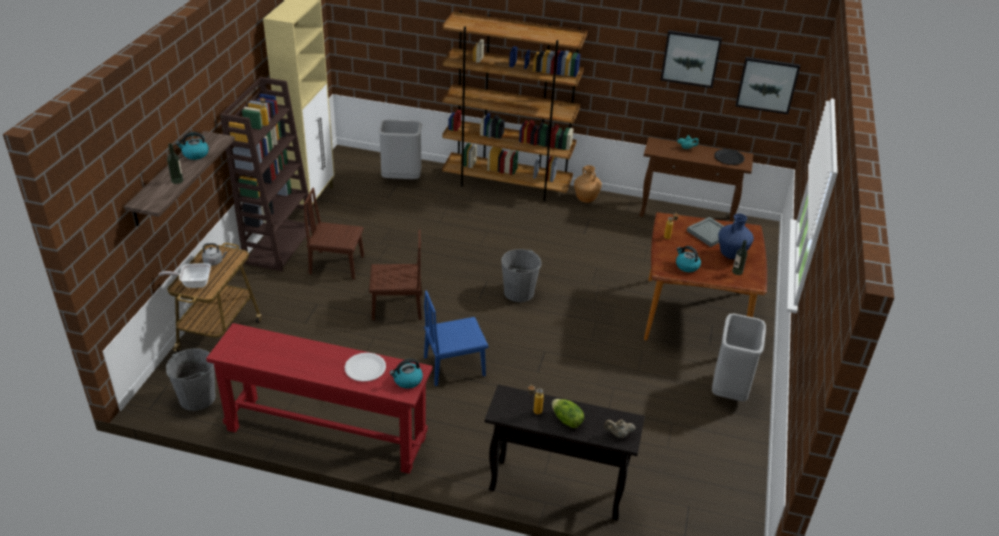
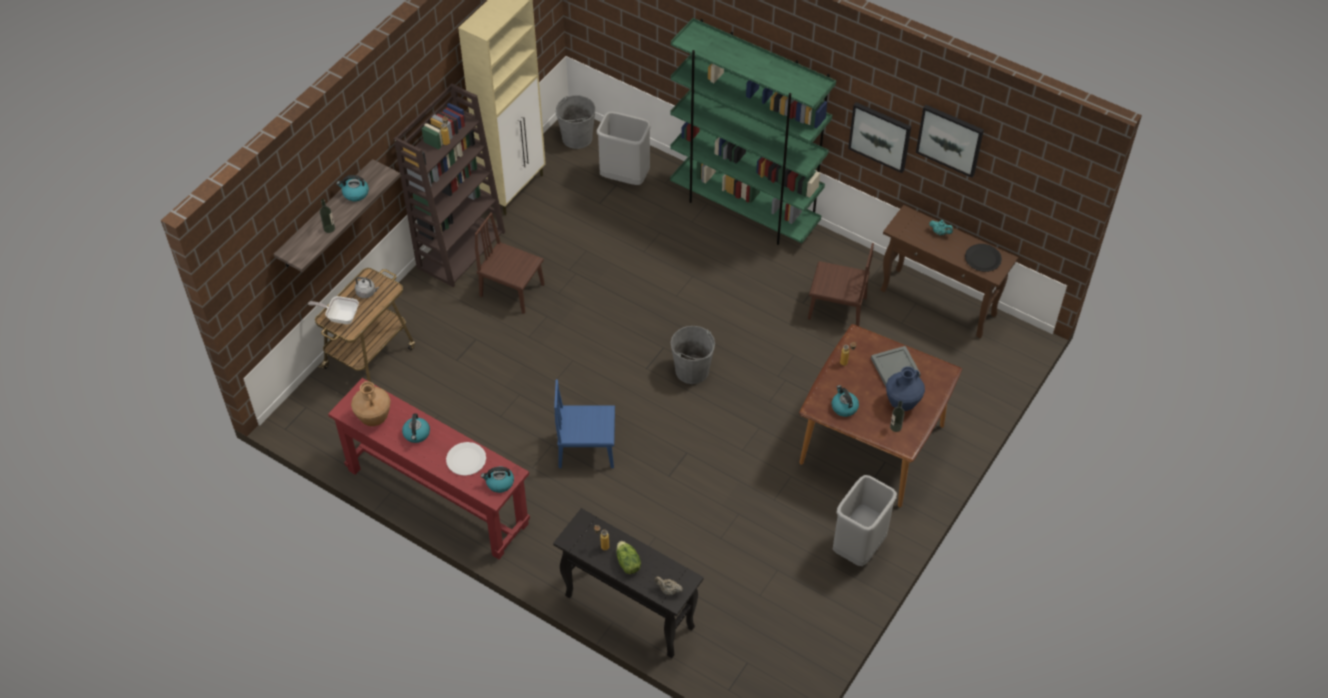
camera: 20 degrees right, 15 degrees up
(197, 398) = (330, 427): grey bucket -> grey bucket (577, 138)
(306, 357) = (417, 434): none -> kettle
(397, 307) = (555, 361): brown chair -> brown chair (837, 308)
(507, 185) = (745, 210): brown bookcase -> green bookcase
(585, 199) = (828, 252): brown vase -> brown vase (374, 418)
(767, 85) = (1034, 191): picture -> picture (880, 136)

